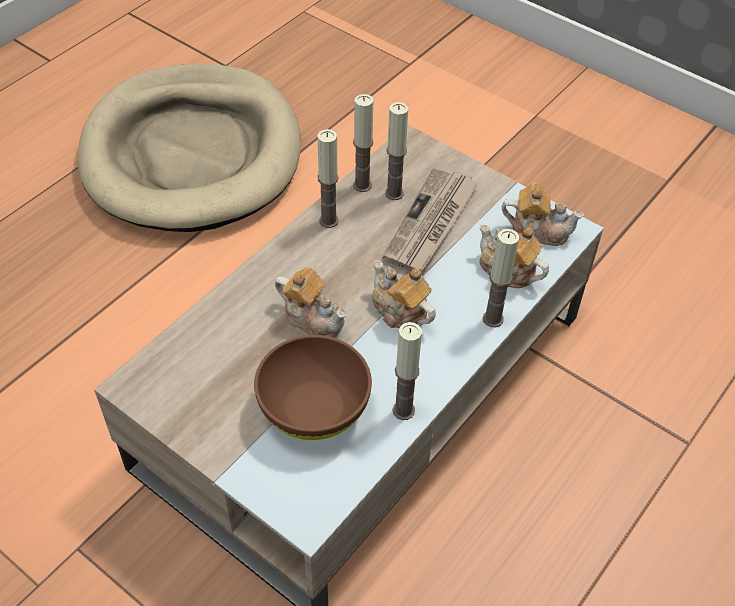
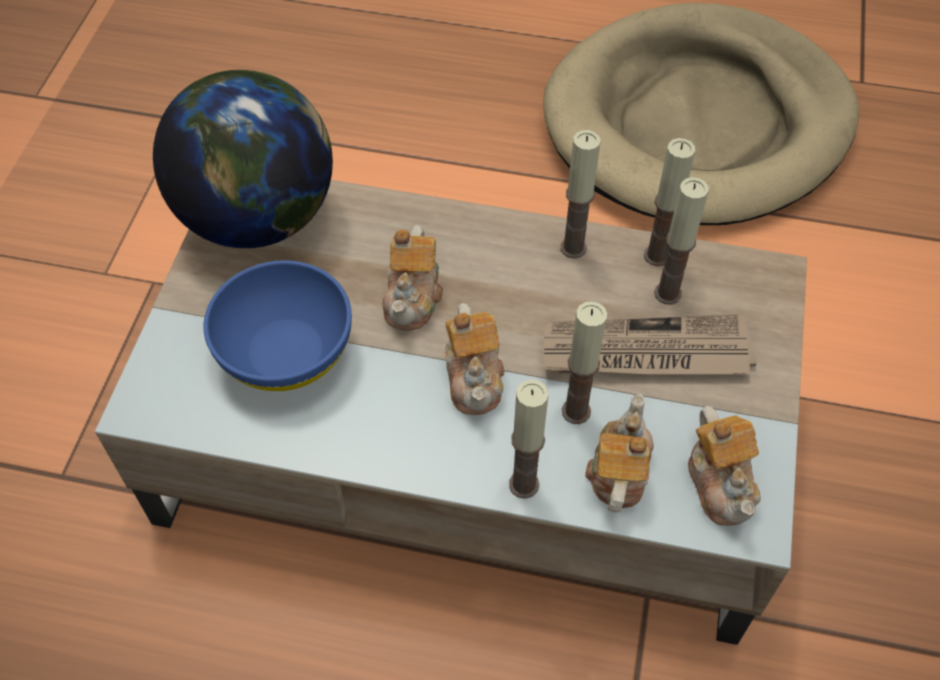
camera: 65 degrees right, 5 degrees up
(172, 382) = (259, 216): none -> globe
(314, 408) = (285, 352): brown bowl -> blue bowl
(399, 311) = (474, 377): teapot -> teapot turned 150 degrees clockwise
(403, 410) = (326, 441): candle -> candle (576, 411)

